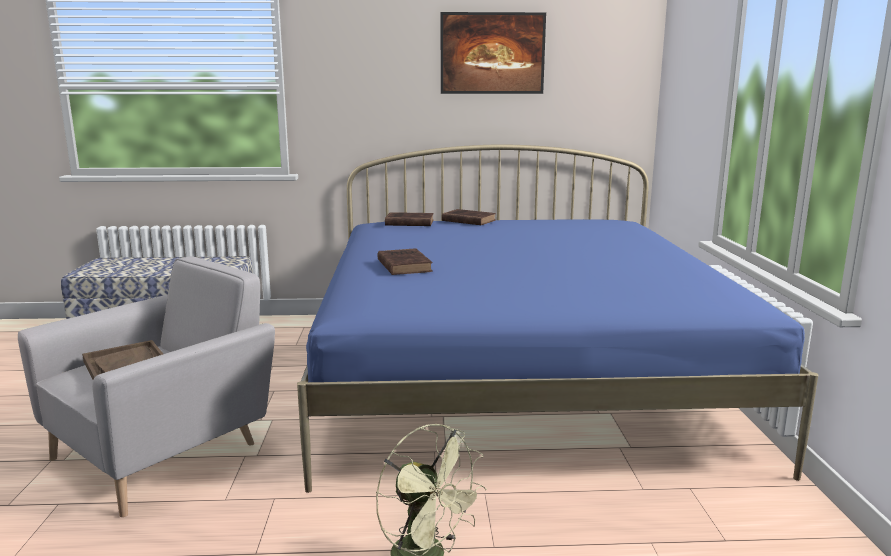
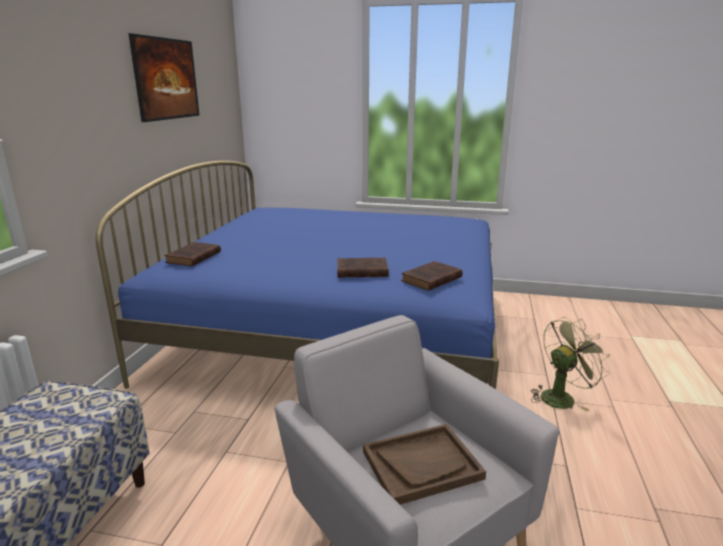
camera: 75 degrees left, 5 degrees up
(467, 220) = (215, 239): brown book -> brown book (430, 280)

